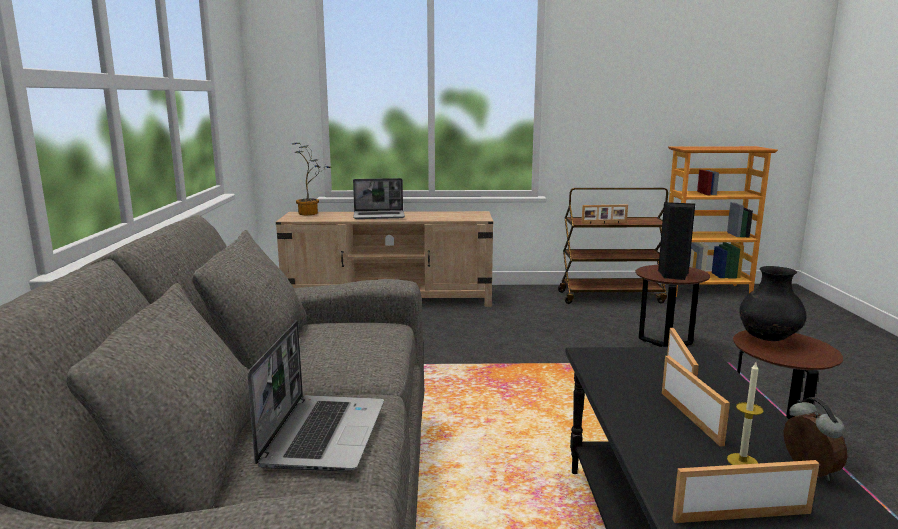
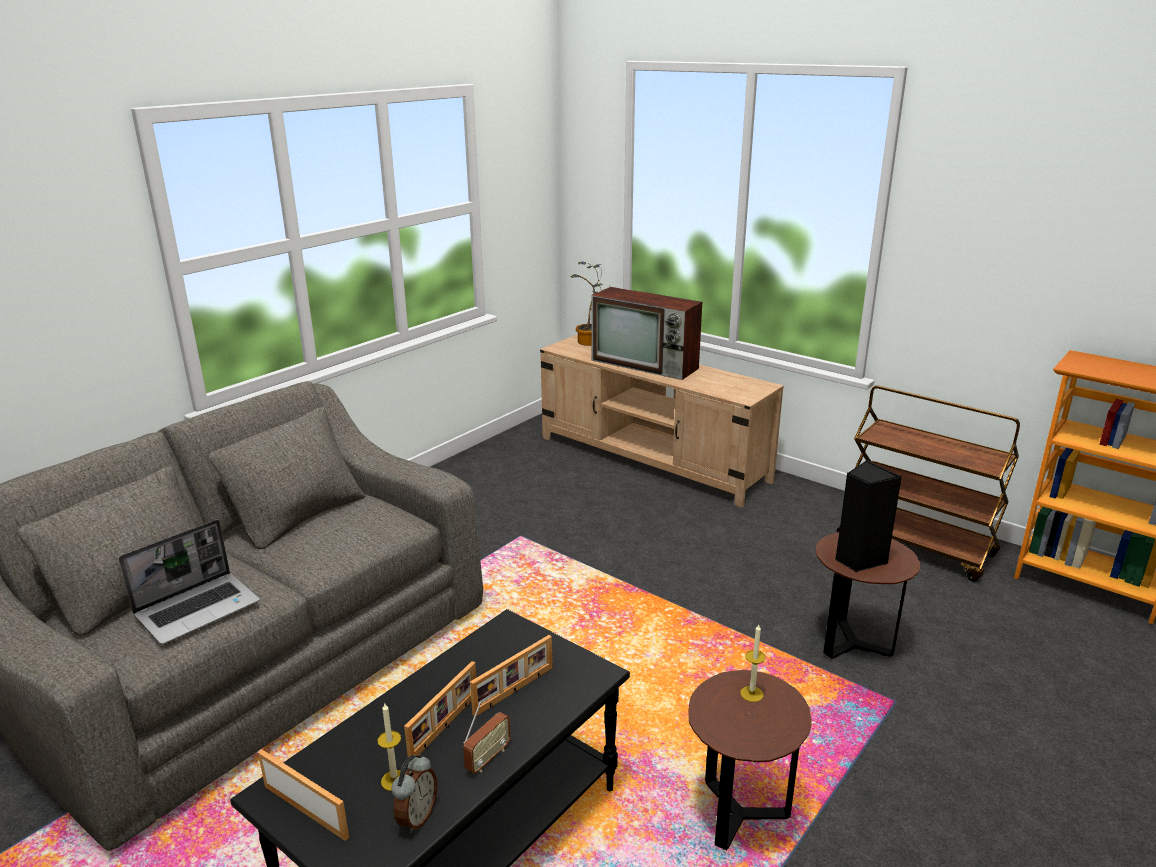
camera: 40 degrees right, 10 degrees up
(379, 216) = (646, 364): laptop -> television
(604, 223) = (906, 445): picture frame -> none
(757, 419) = (488, 758): none -> radio
(768, 339) = (751, 694): black vase -> candle

